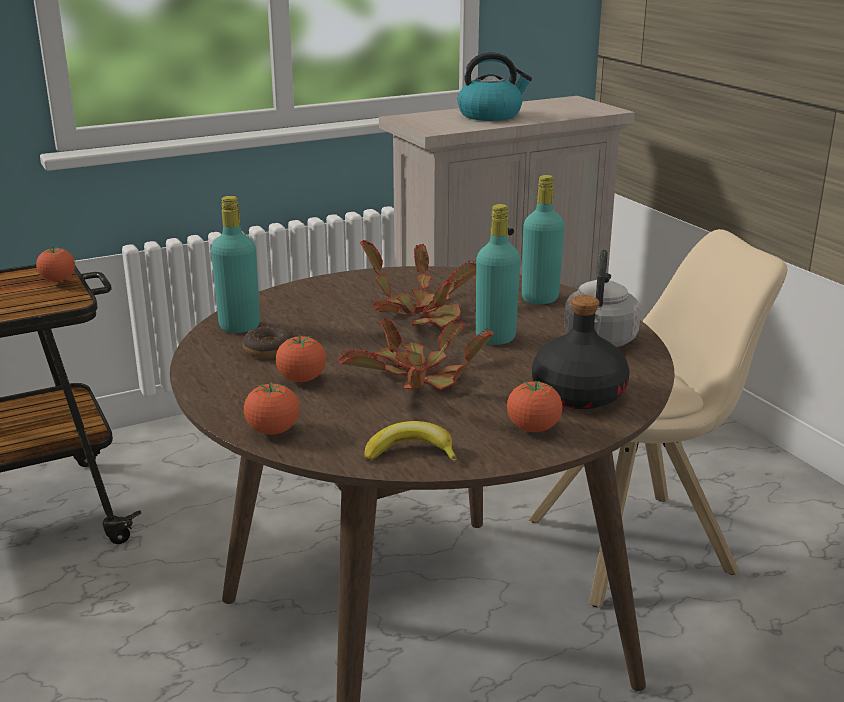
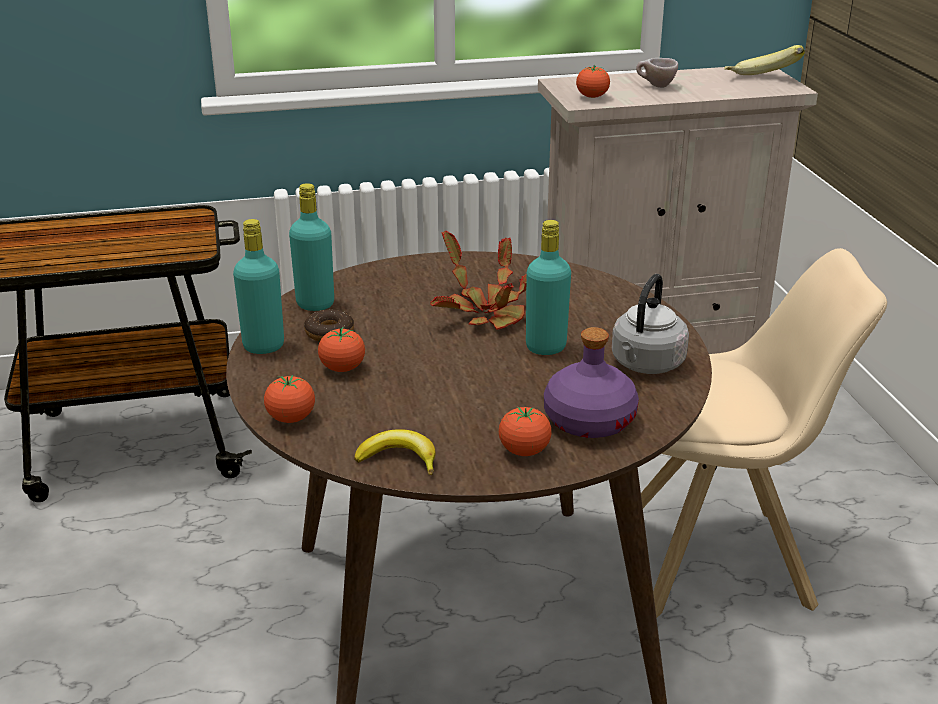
camera: 15 degrees right, 5 degrees up
(58, 280) = (194, 226): tomato -> tomato (592, 97)
(416, 380) = (445, 383): potted plant -> none
(490, 115) = (655, 86): kettle -> beige cup
(540, 299) = (616, 307): turquoise bottle -> turquoise bottle (263, 346)
(577, 394) = (588, 420): black bottle -> purple bottle
(579, 106) = (761, 80): none -> banana

